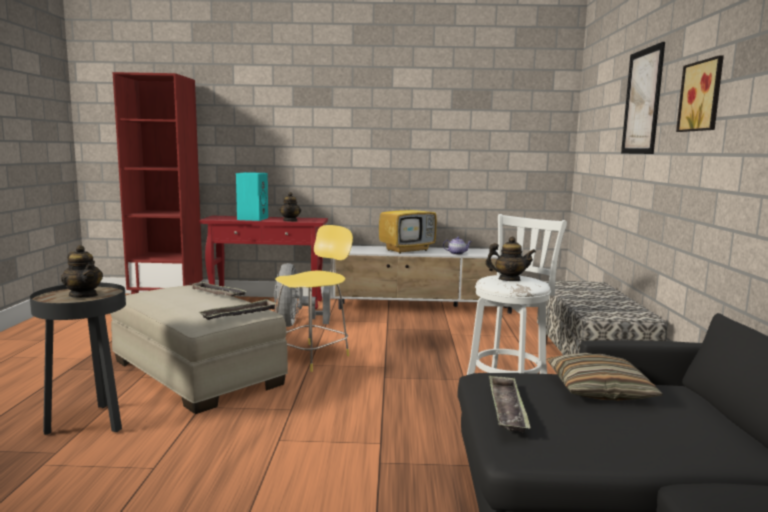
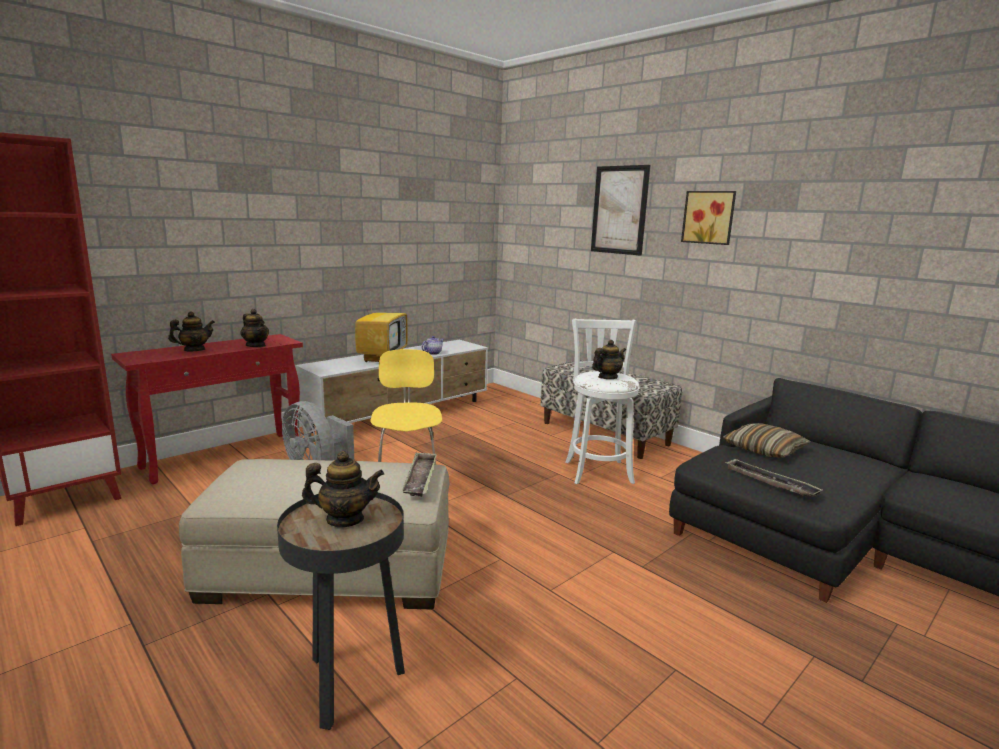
camera: 45 degrees left, 5 degrees up
(218, 293) = (324, 462): tray -> none
(252, 218) = (194, 350): turquoise speaker -> teapot

